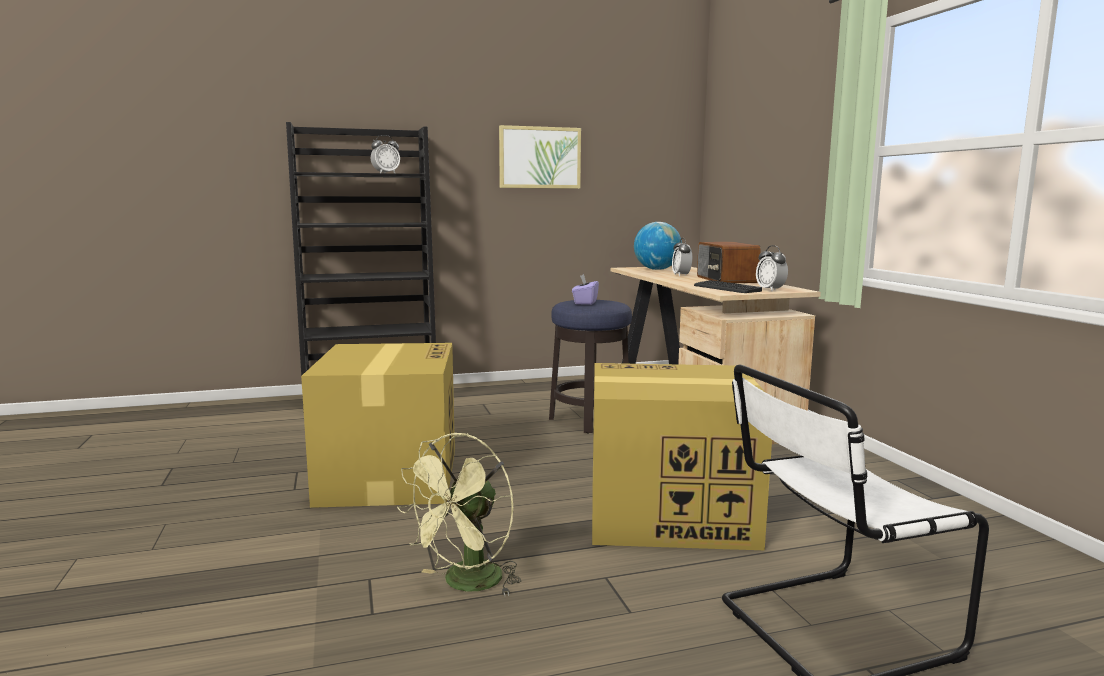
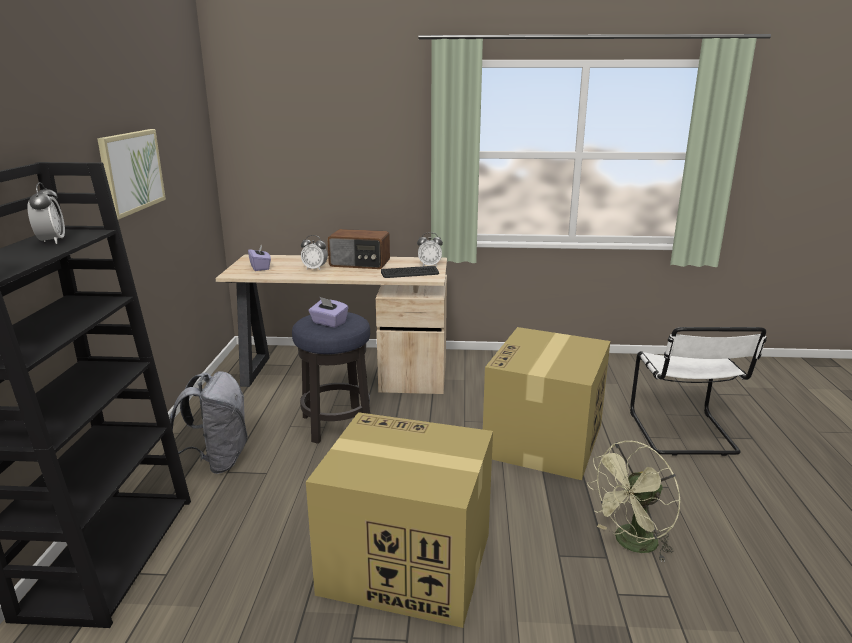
camera: 70 degrees left, 10 degrees up
(466, 584) = (631, 544): green fan -> green fan turned 90 degrees clockwise
(495, 398) = (217, 460): none -> grey backpack
(656, 269) = (260, 267): globe -> purple tissue box

